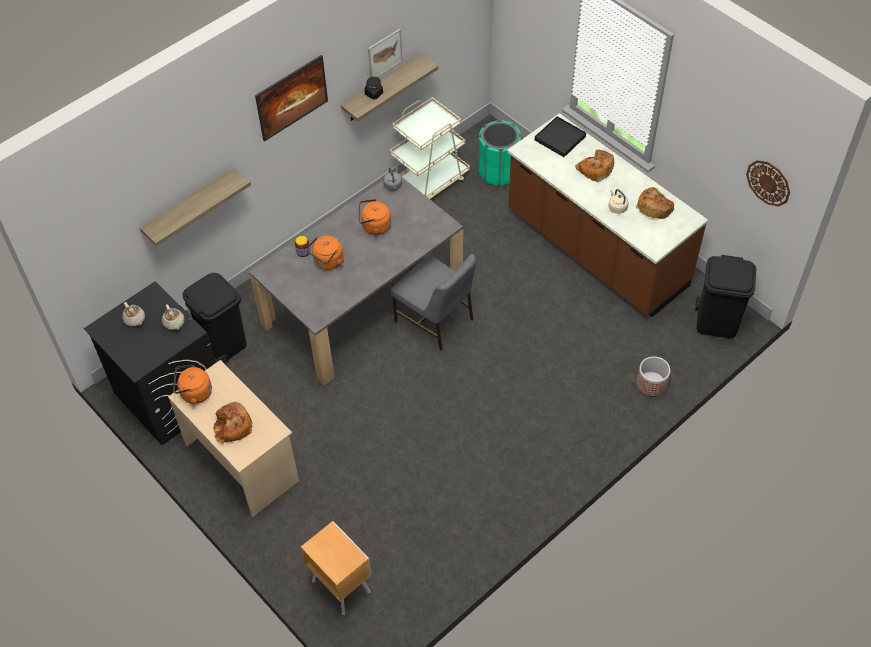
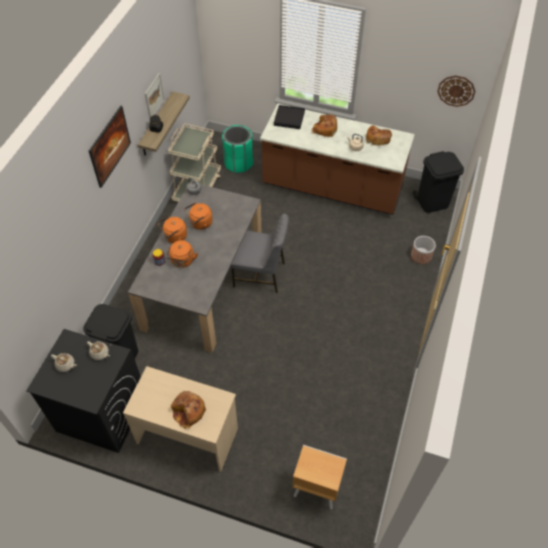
camera: 30 degrees left, 0 degrees up
(190, 207) = (66, 259): shelf -> none
(194, 393) = (142, 400): orange kettle -> orange kettle (174, 237)

